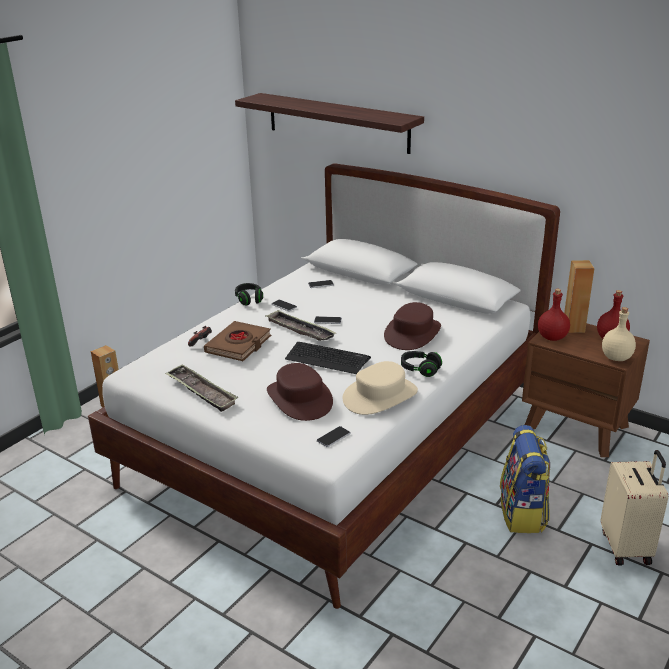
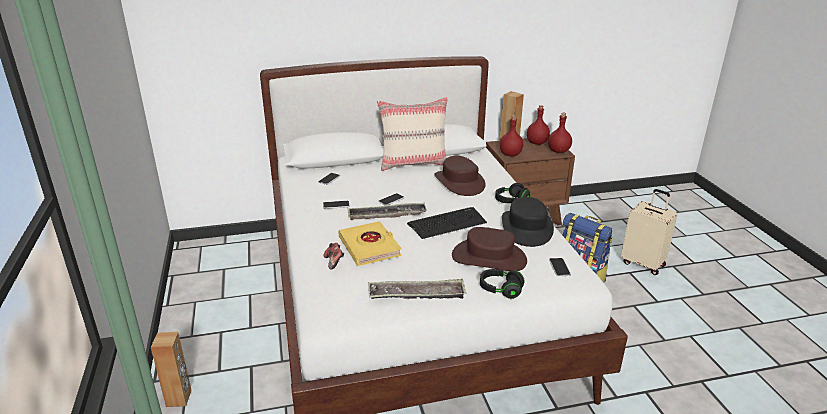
camera: 50 degrees left, 0 degrees up
(239, 345) = (370, 247): brown book -> yellow book
(249, 299) = (297, 213): black headphones -> black headphones (500, 290)
(337, 122) = (260, 28): shelf -> none
(380, 396) = (526, 228): beige hat -> black hat
(411, 301) = (414, 163): none -> beige pillow
(616, 358) = (558, 151): beige bottle -> red bottle

